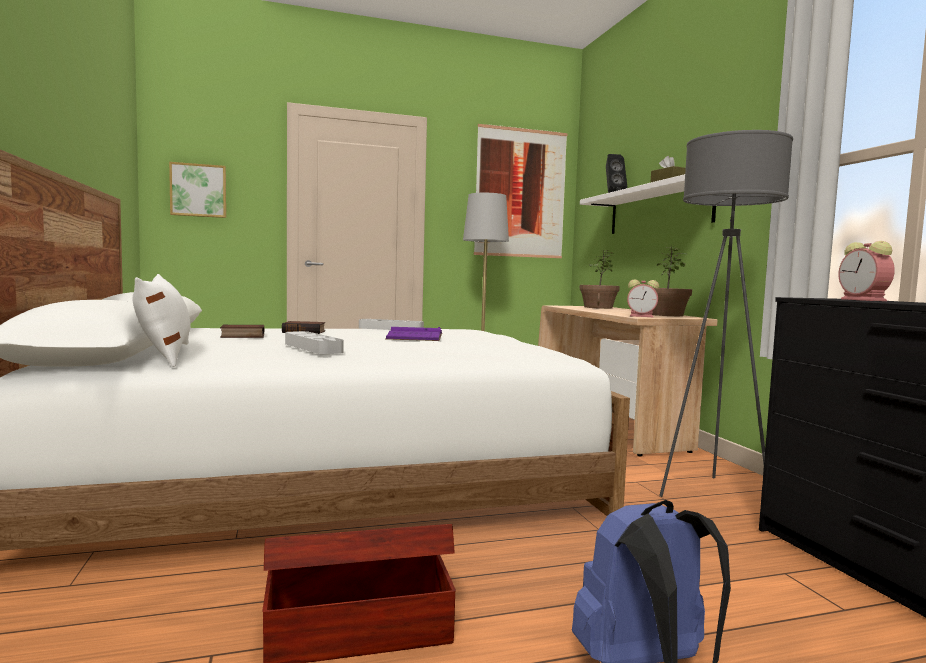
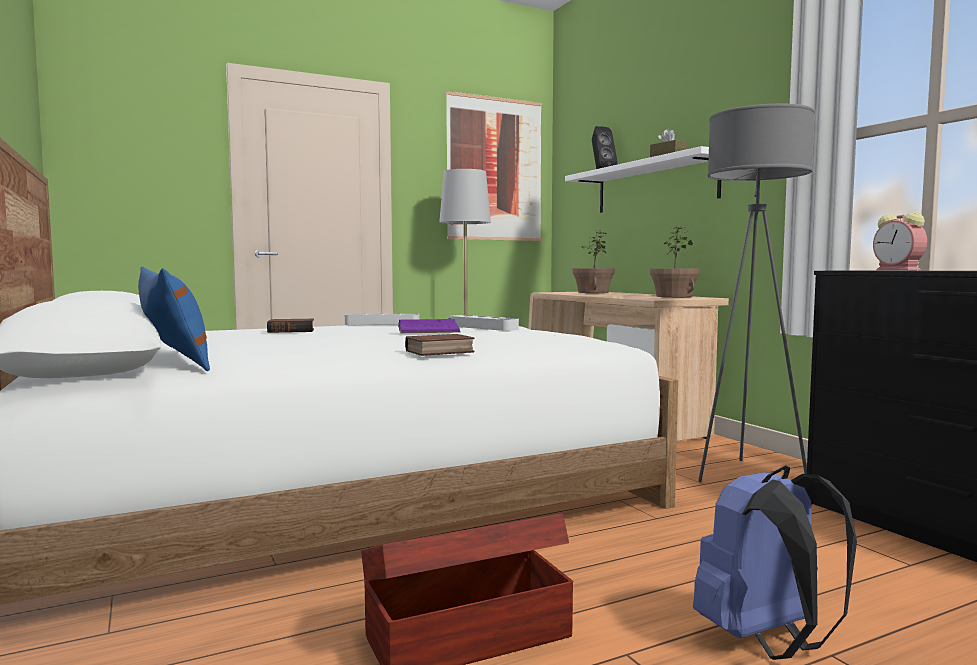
camera: 10 degrees left, 0 degrees up
(165, 354) = (173, 359): white pillow -> blue pillow
(198, 190) = (121, 168): picture -> none
(242, 336) = (226, 338): book -> book (439, 352)
(313, 348) = (335, 345): grey tray -> grey tray (483, 327)
(642, 316) = (655, 298): alarm clock -> none

